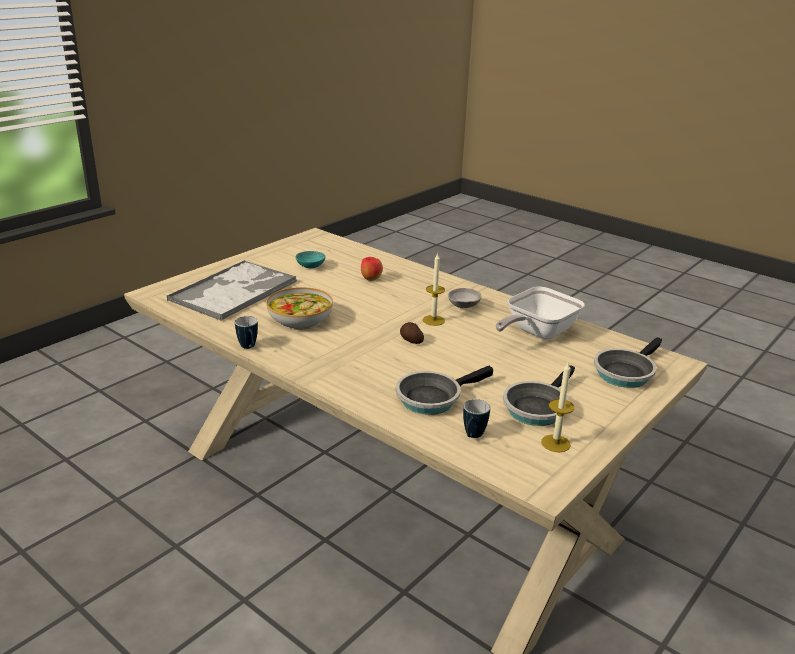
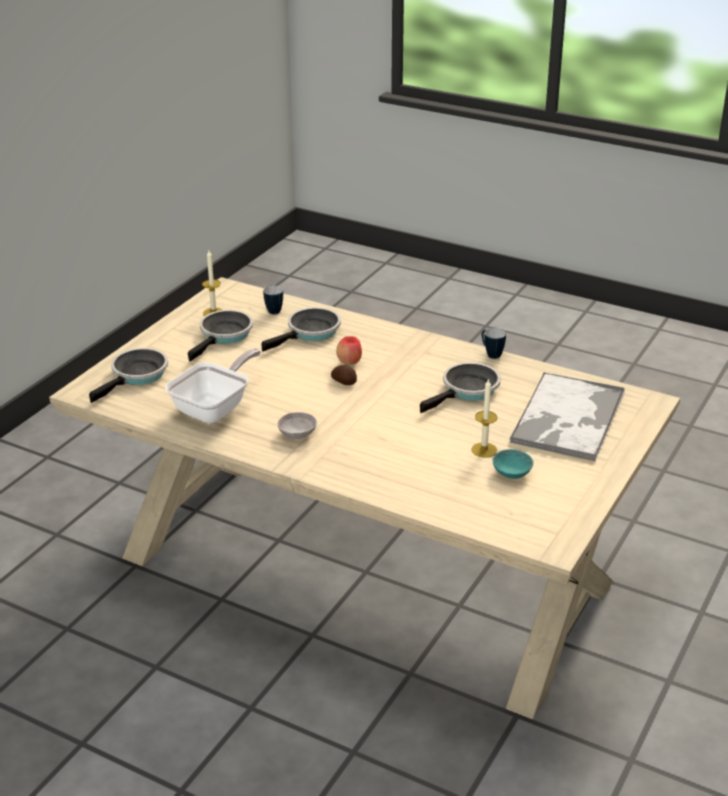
camera: 170 degrees right, 5 degrees up
(299, 319) = (467, 390): bowl -> frying pan
(371, 279) = (422, 461): apple -> apple (349, 363)
(433, 320) = (327, 409): candle -> candle (484, 450)

